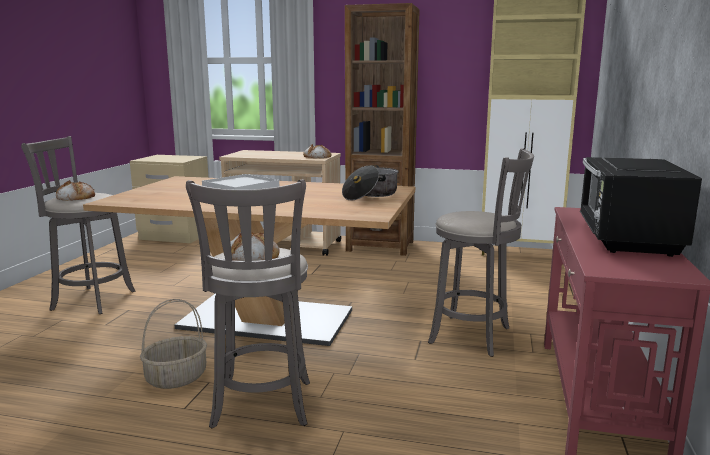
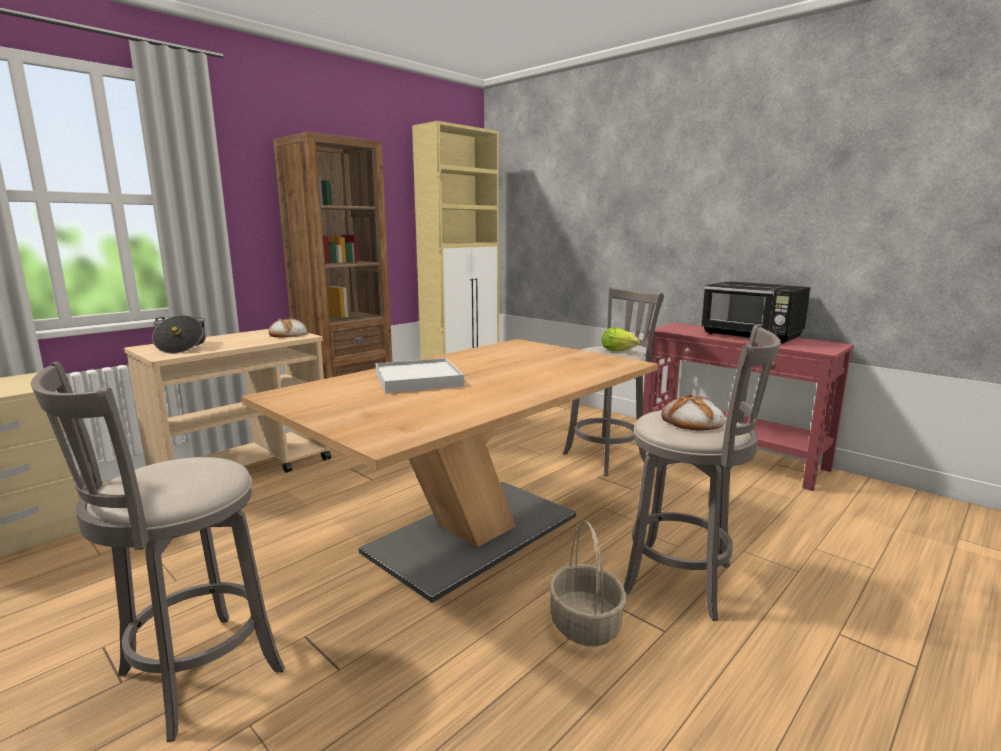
camera: 60 degrees left, 0 degrees up
(75, 197) = (165, 481): bread -> none
(370, 195) = (538, 352): cooking pot -> cooking pot (181, 346)
(478, 219) = (620, 351): none -> lettuce

